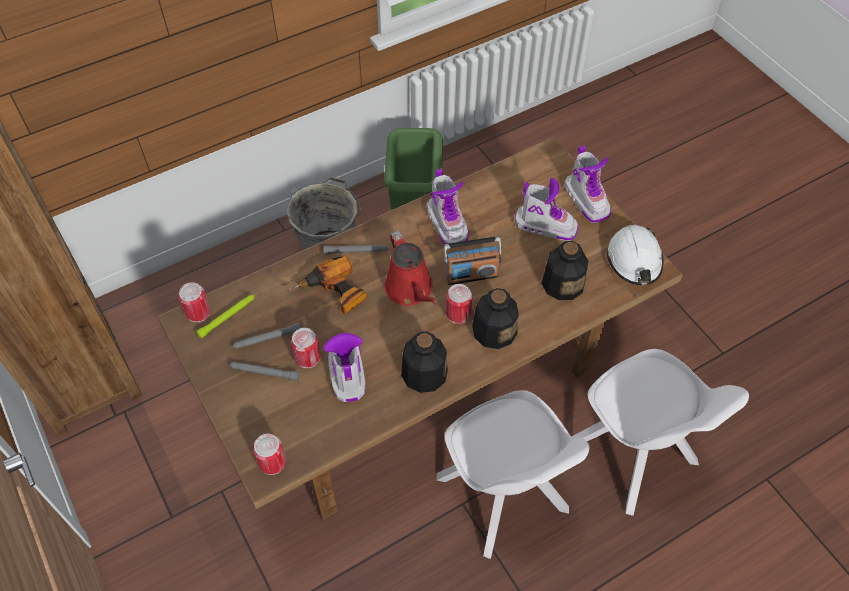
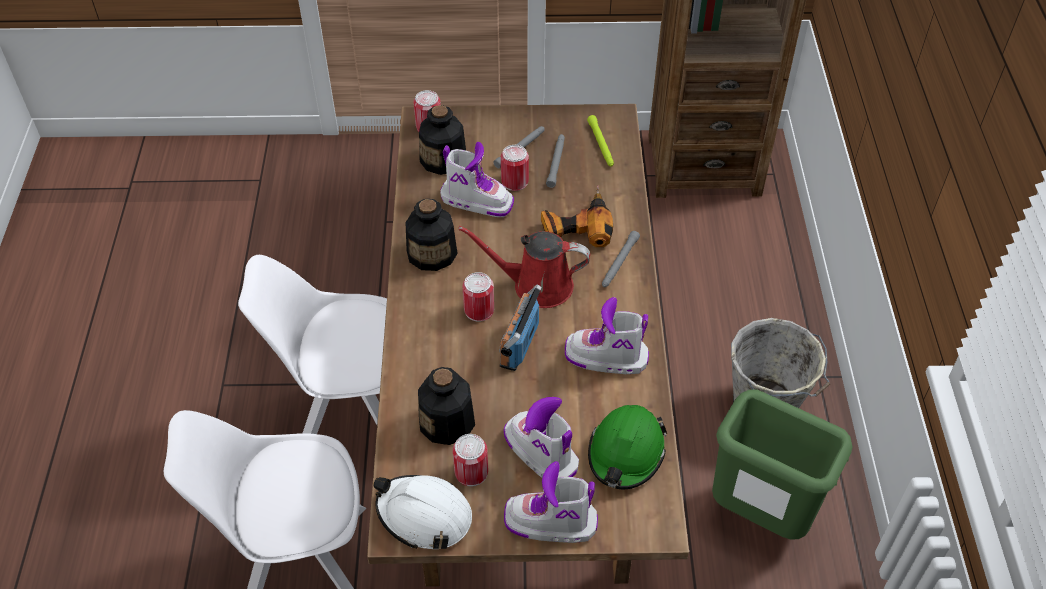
camera: 120 degrees right, 5 degrees down
(198, 312) = (621, 128): can -> can (471, 472)
(494, 330) = (436, 329): bottle -> bottle (444, 159)
(512, 186) = (626, 453): none -> green hard hat
(545, 225) = (540, 452): boot -> boot turned 90 degrees clockwise

